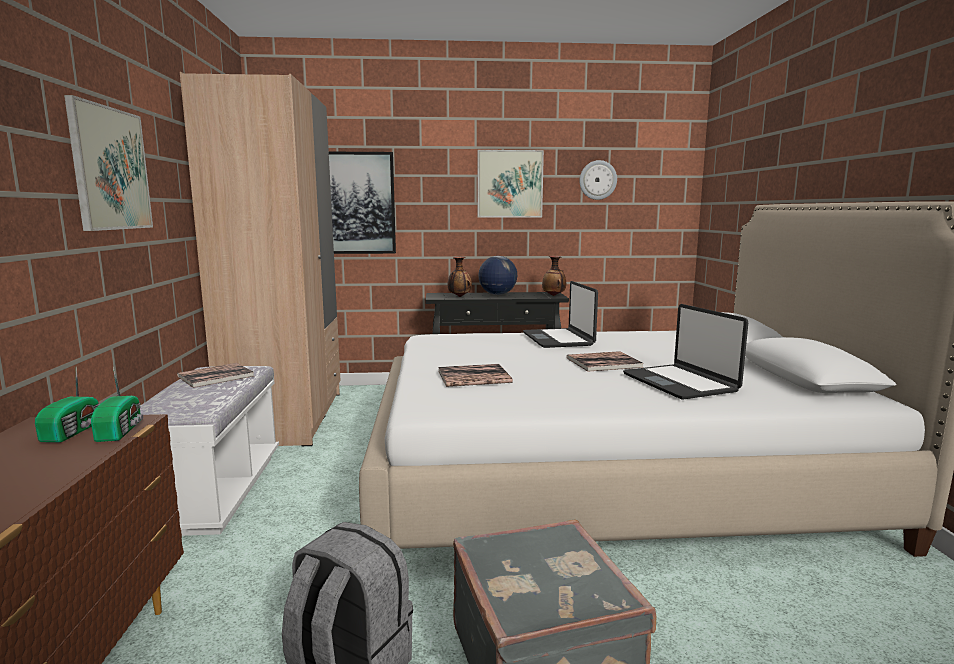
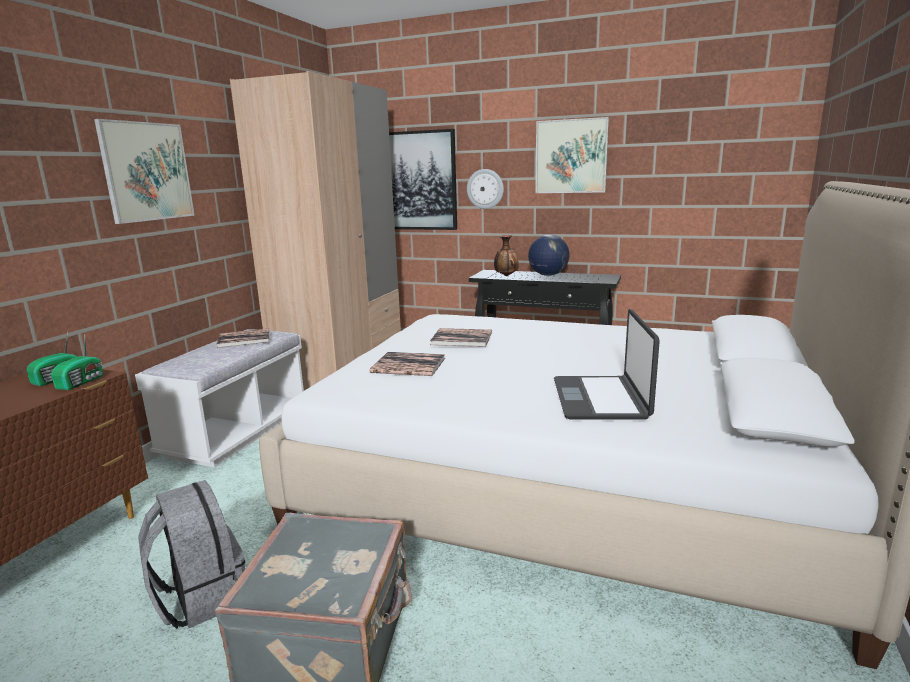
camera: 25 degrees right, 5 degrees up
(554, 295) = (605, 279): vase -> none
(558, 339) = (553, 331): laptop -> none
(597, 180) = (673, 148): wall clock -> wall clock (485, 189)
(604, 362) = (556, 364): book -> book (461, 338)

